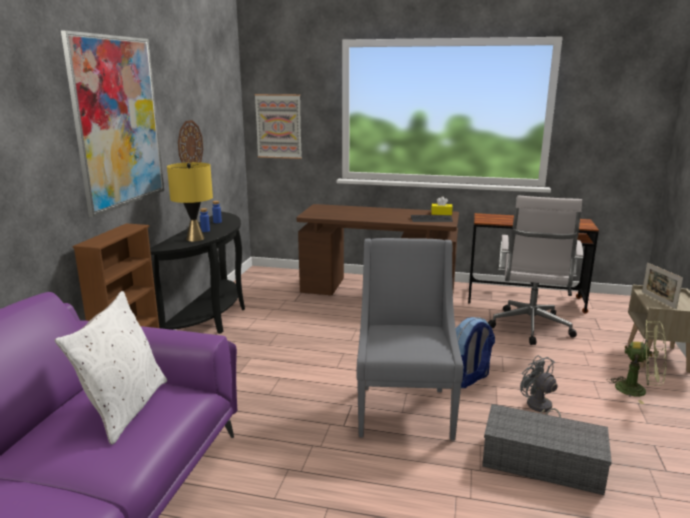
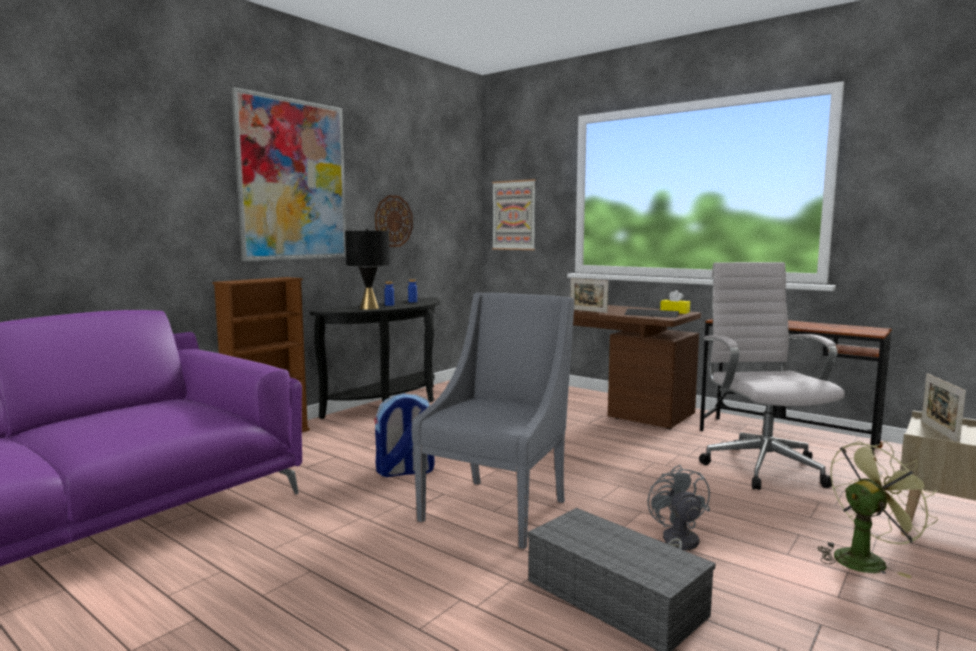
camera: 25 degrees right, 10 degrees down
(124, 409) = (157, 414): white pillow -> none
(195, 238) = (369, 308): yellow table lamp -> black table lamp
(379, 219) = (588, 311): none -> picture frame
(468, 379) = (612, 498): backpack -> backpack (405, 471)
(530, 328) = (761, 466): white office chair -> white office chair turned 135 degrees clockwise
(638, 390) = (865, 558): green fan -> green fan turned 75 degrees counterclockwise

